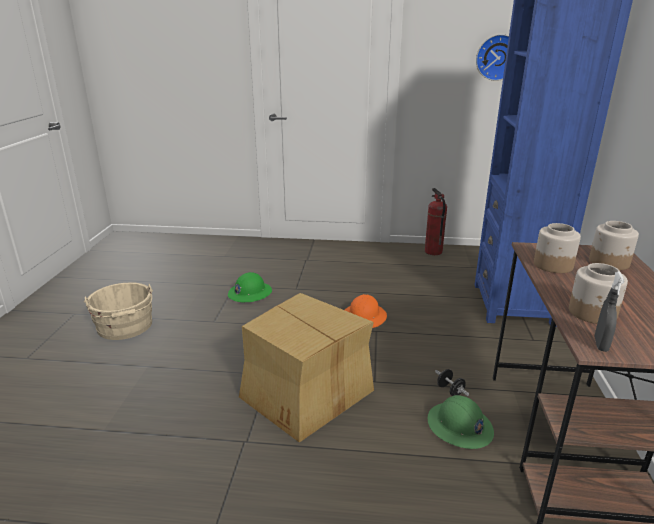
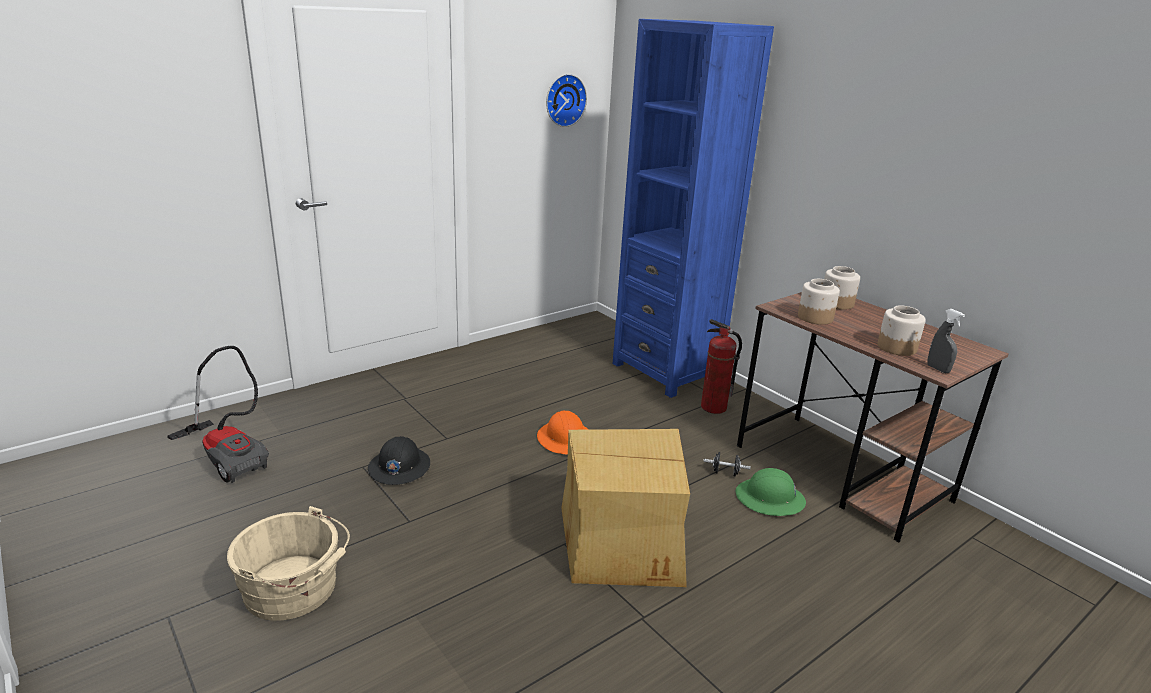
camera: 45 degrees left, 0 degrees up
(190, 257) = (229, 455): none -> vacuum cleaner
(249, 293) = (399, 467): green hard hat -> black hard hat
(433, 252) = (528, 340): fire extinguisher -> fire extinguisher (713, 407)

